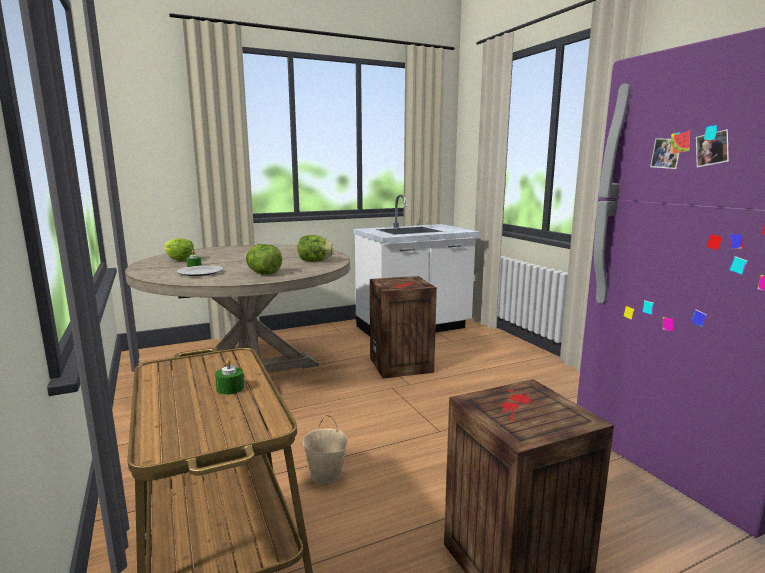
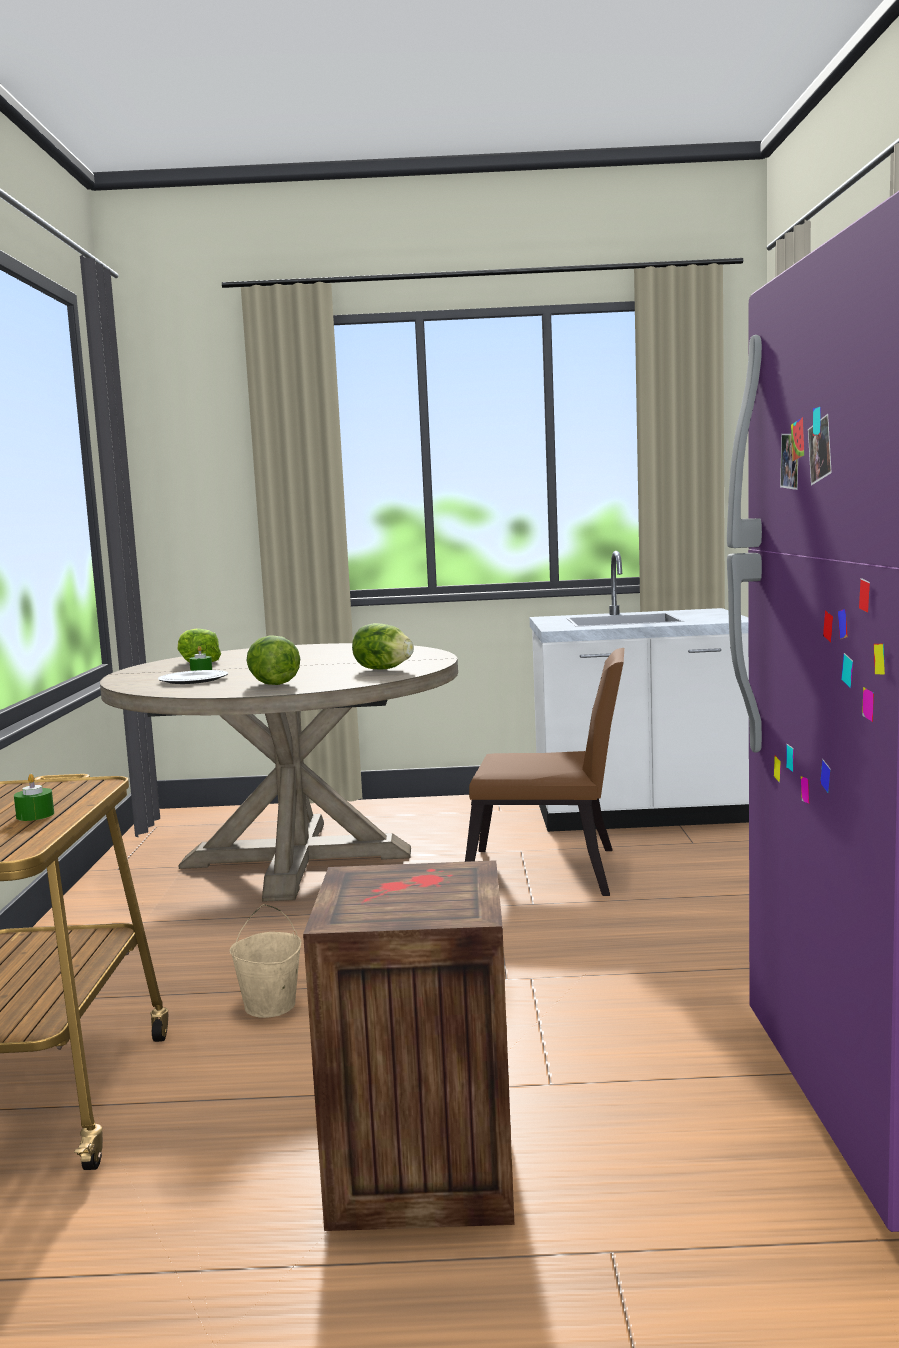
camera: 25 degrees right, 5 degrees down
(402, 365) = (552, 873): crate -> brown chair

